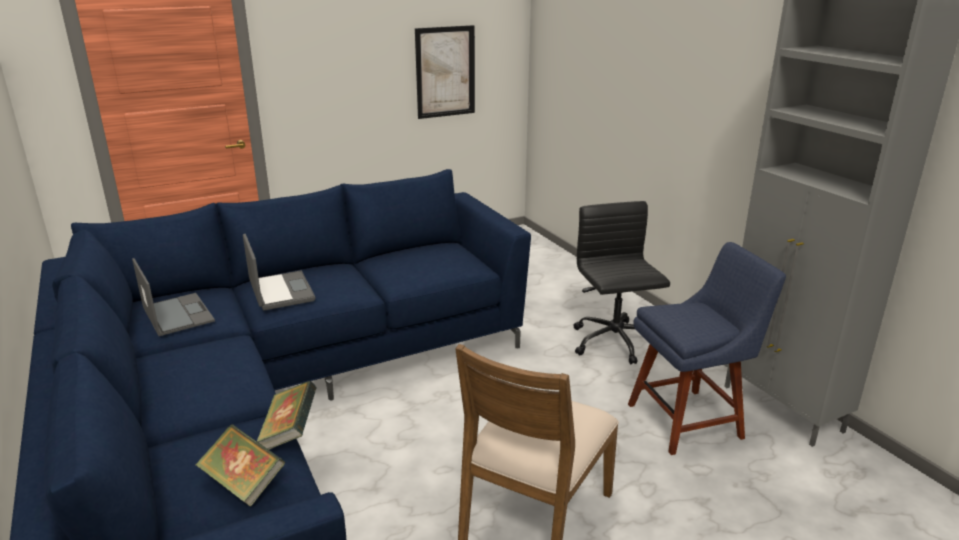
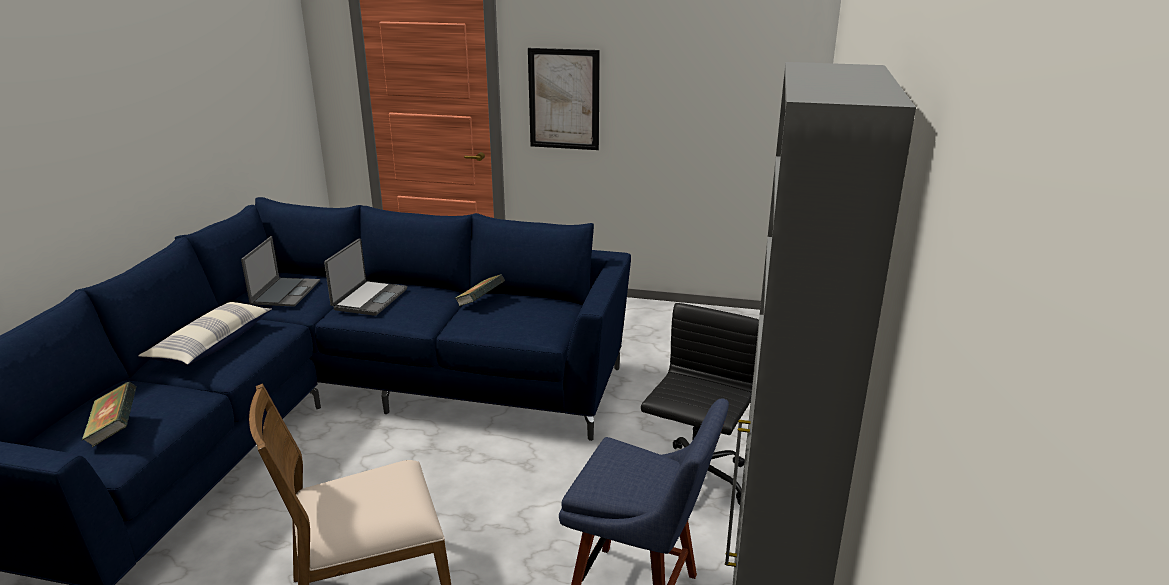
camera: 40 degrees right, 0 degrees up
(189, 380) = (212, 344): none -> pillow
(290, 432) = (192, 410): book -> book (480, 303)
(445, 72) = (706, 114): picture -> picture (564, 99)

